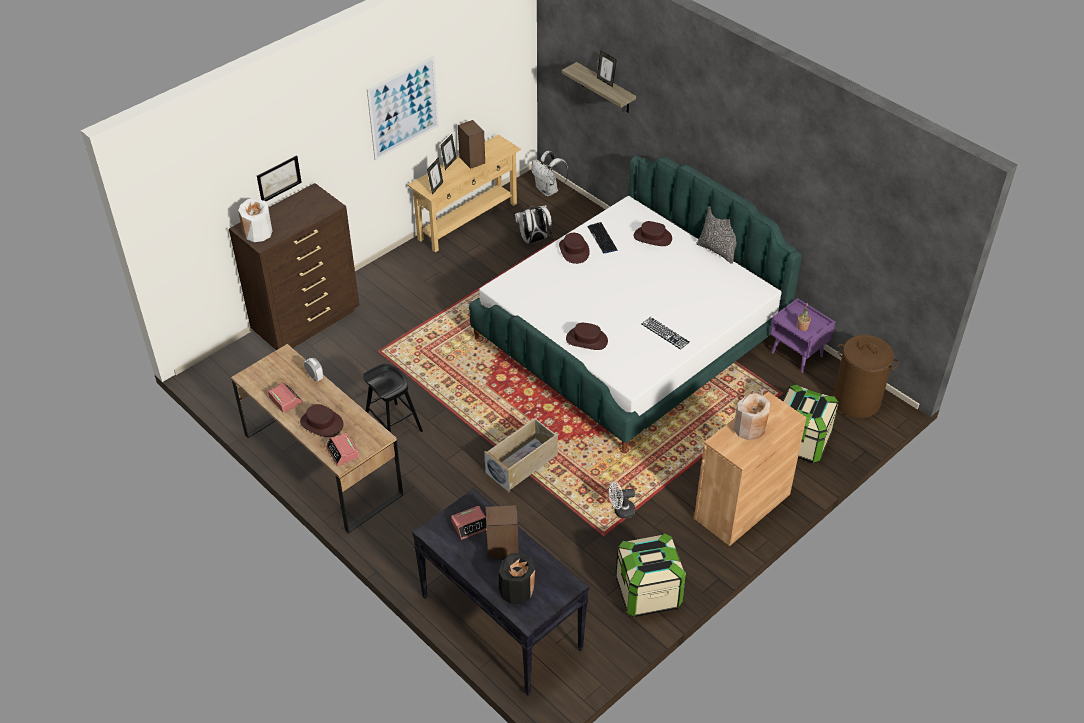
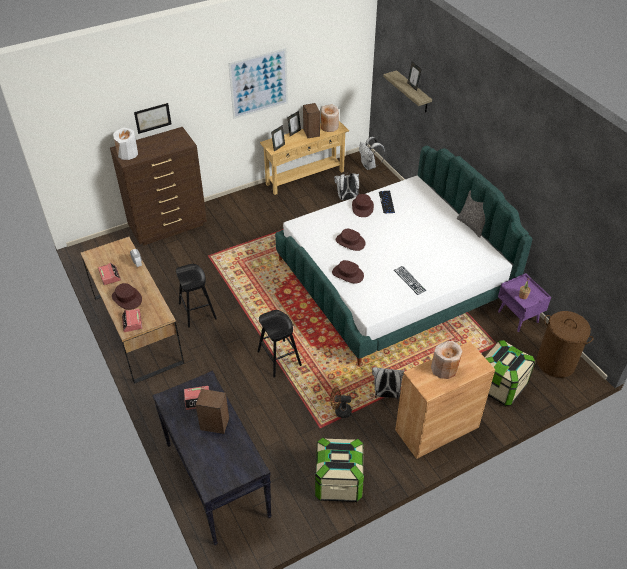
camera: 15 degrees right, 0 degrees up
(493, 148) = (329, 127): none -> beige vase
(517, 589) = (212, 461): black vase -> none
(522, 463) = (279, 358): beige storage box -> black stool
(621, 511) = (340, 411): white fan -> brown fan
(652, 237) = (424, 208): brown hat -> brown hat (350, 242)
(669, 480) = (386, 394): none -> white backpack

